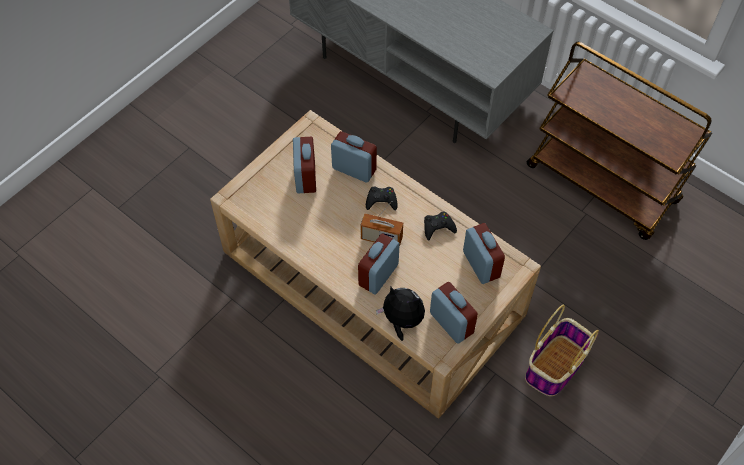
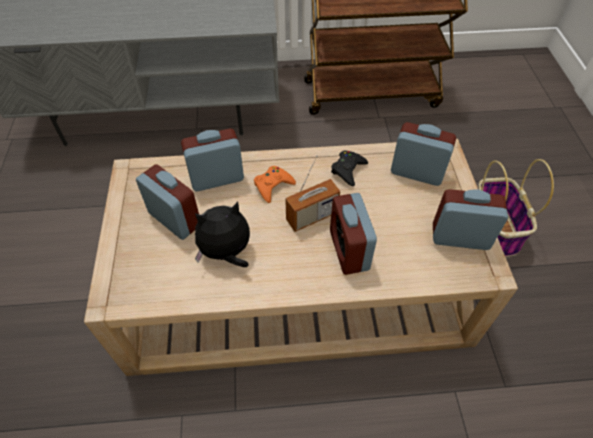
camera: 45 degrees left, 5 degrees down
(381, 200) = (273, 186): black game controller -> orange game controller
(402, 321) = (420, 273): plush toy -> plush toy (226, 253)

